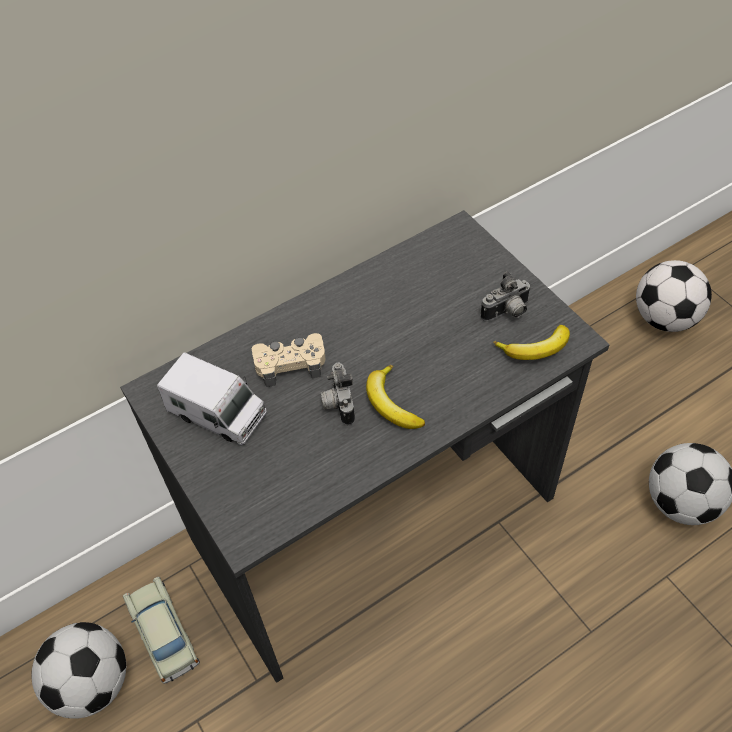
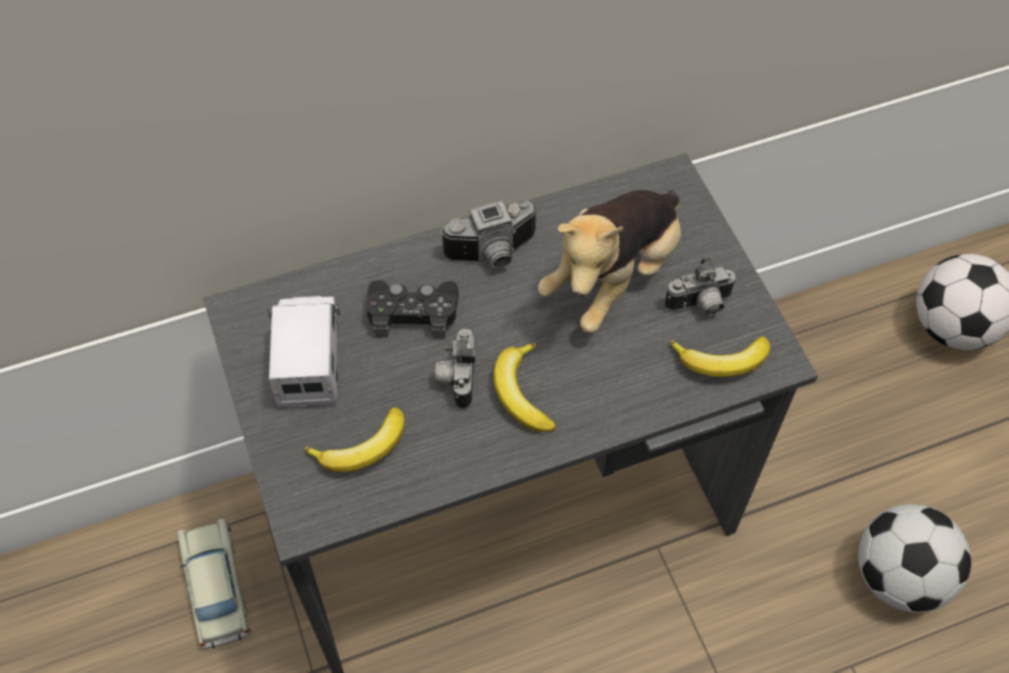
camera: 10 degrees right, 5 degrees up
(92, 683) = (121, 626): football -> none
(217, 414) = (309, 358): toy truck -> toy truck turned 135 degrees counterclockwise
(278, 472) = (363, 449): none -> banana
(290, 363) = (413, 313): beige game controller -> black game controller
(341, 309) = (494, 254): none -> camera
(436, 305) = (613, 276): none -> plush toy

